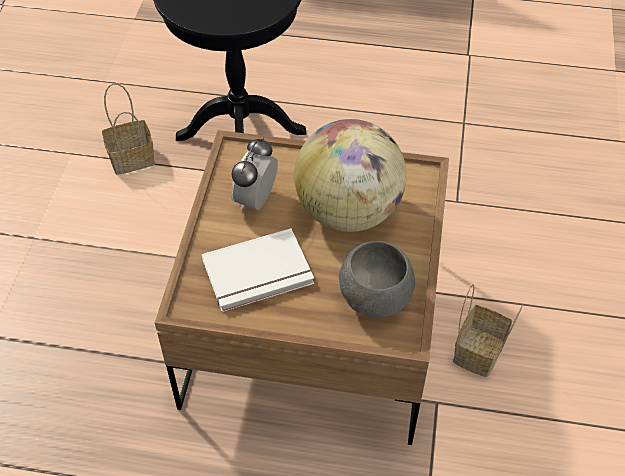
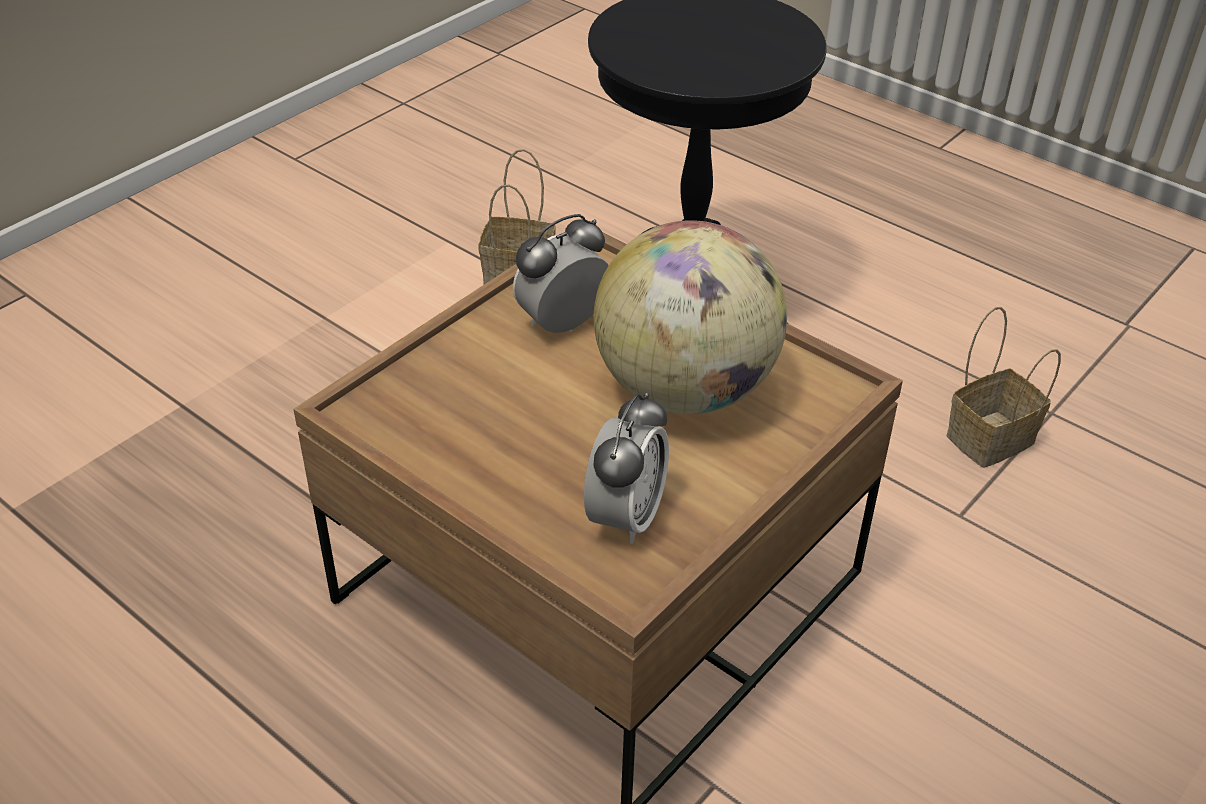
camera: 30 degrees right, 10 degrees down
(259, 274) = (486, 414): white book -> none
(374, 298) = (625, 516): grey bowl -> alarm clock
(479, 353) = (837, 749): basket -> basket (989, 441)

